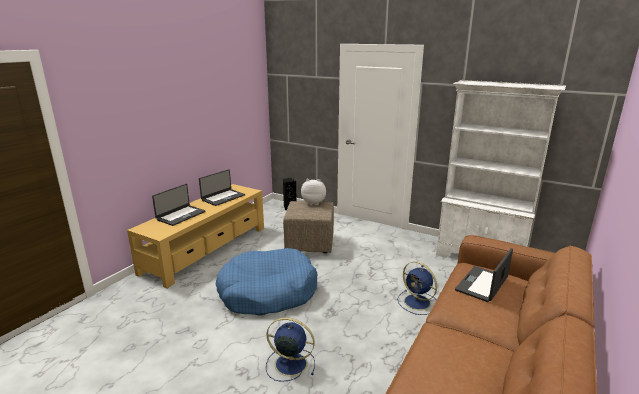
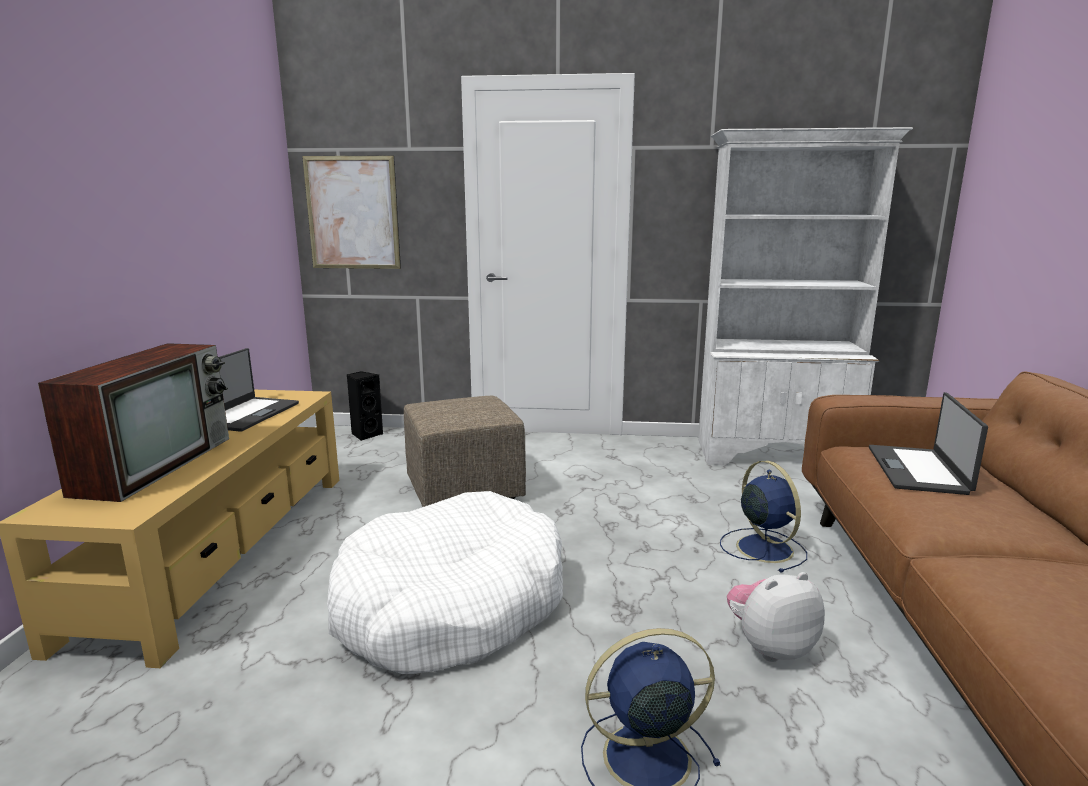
camera: 25 degrees left, 5 degrees down
(180, 215) = (156, 464): laptop -> television
(267, 292) = (451, 605): blue dog bed -> white dog bed
(291, 105) = (352, 213): none -> picture
(314, 202) = (461, 399): plush toy -> plush toy (770, 647)
(418, 303) = (762, 547): blue fan -> blue fan turned 135 degrees counterclockwise

